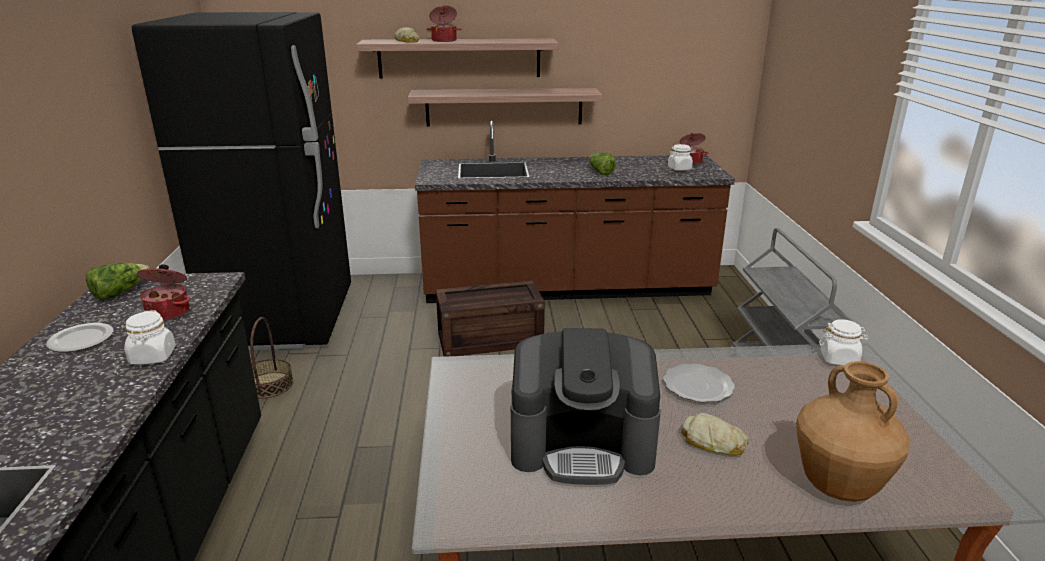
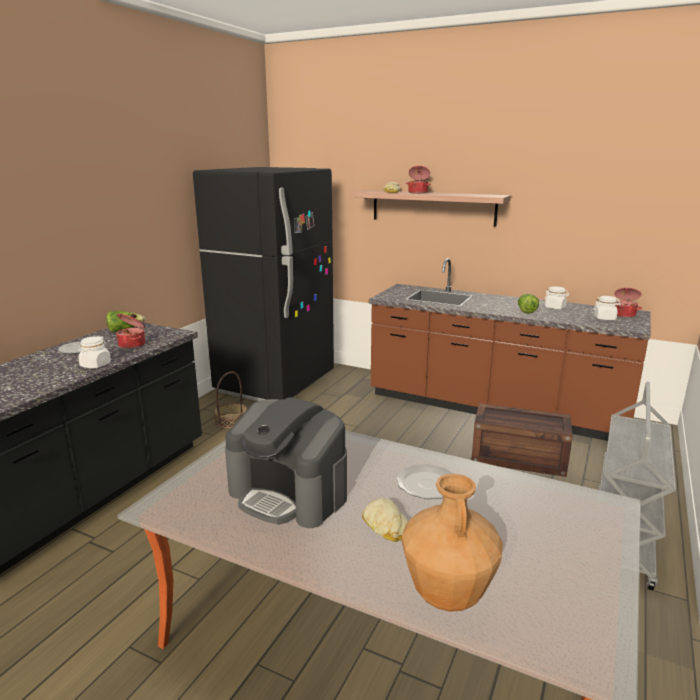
camera: 30 degrees right, 5 degrees down
(491, 338) = (399, 430): crate -> crate (519, 457)
(504, 107) = (465, 249): shelf -> none
(839, 359) = (588, 503): white jar -> white jar (555, 307)

